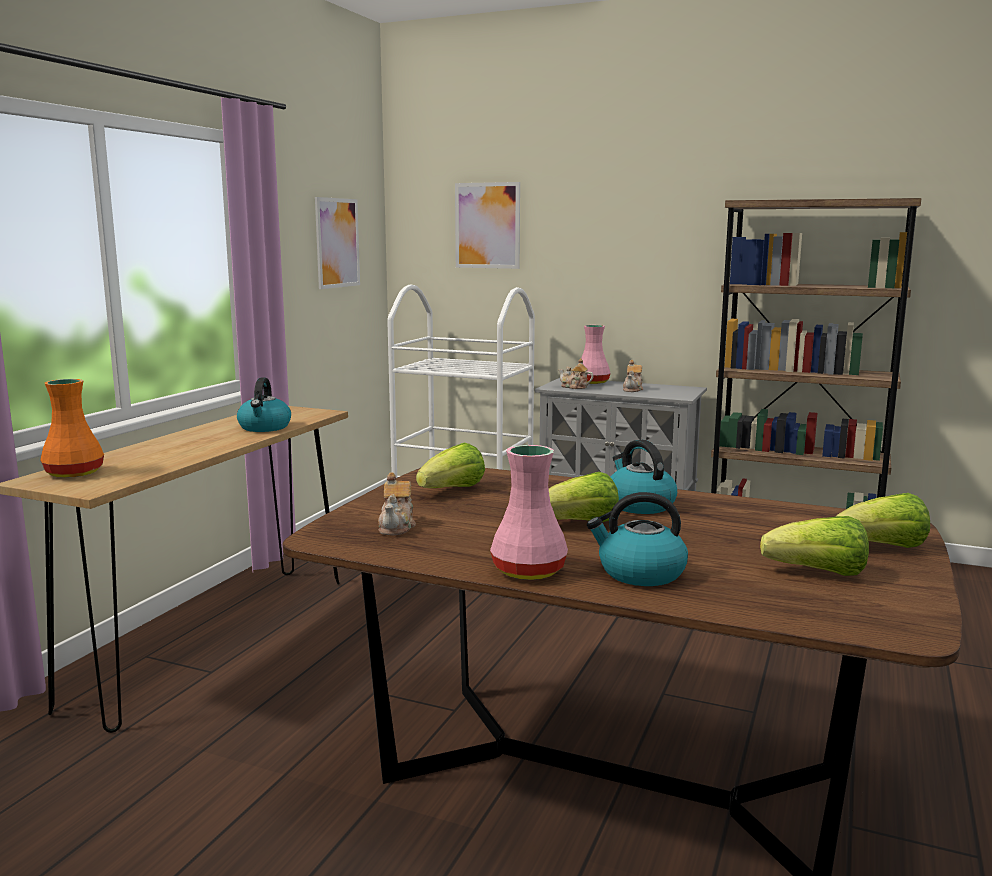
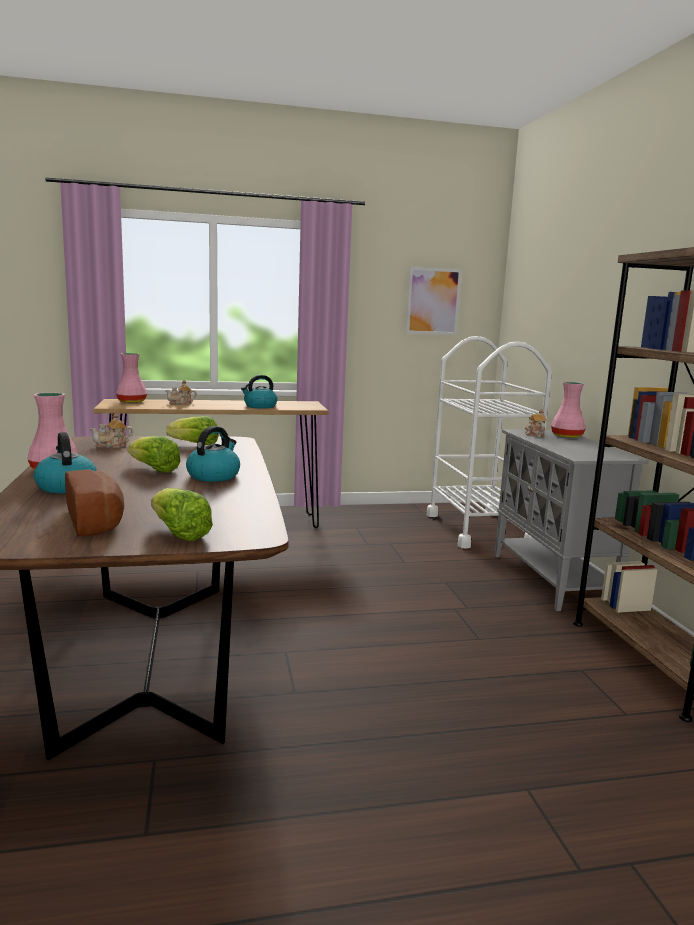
camera: 55 degrees right, 0 degrees up
(75, 473) = (132, 401): orange vase -> pink vase
(487, 225) = (545, 290): picture -> none
(633, 389) = (569, 445): teapot -> teapot (181, 404)
(818, 573) = (97, 520): lettuce -> bread

